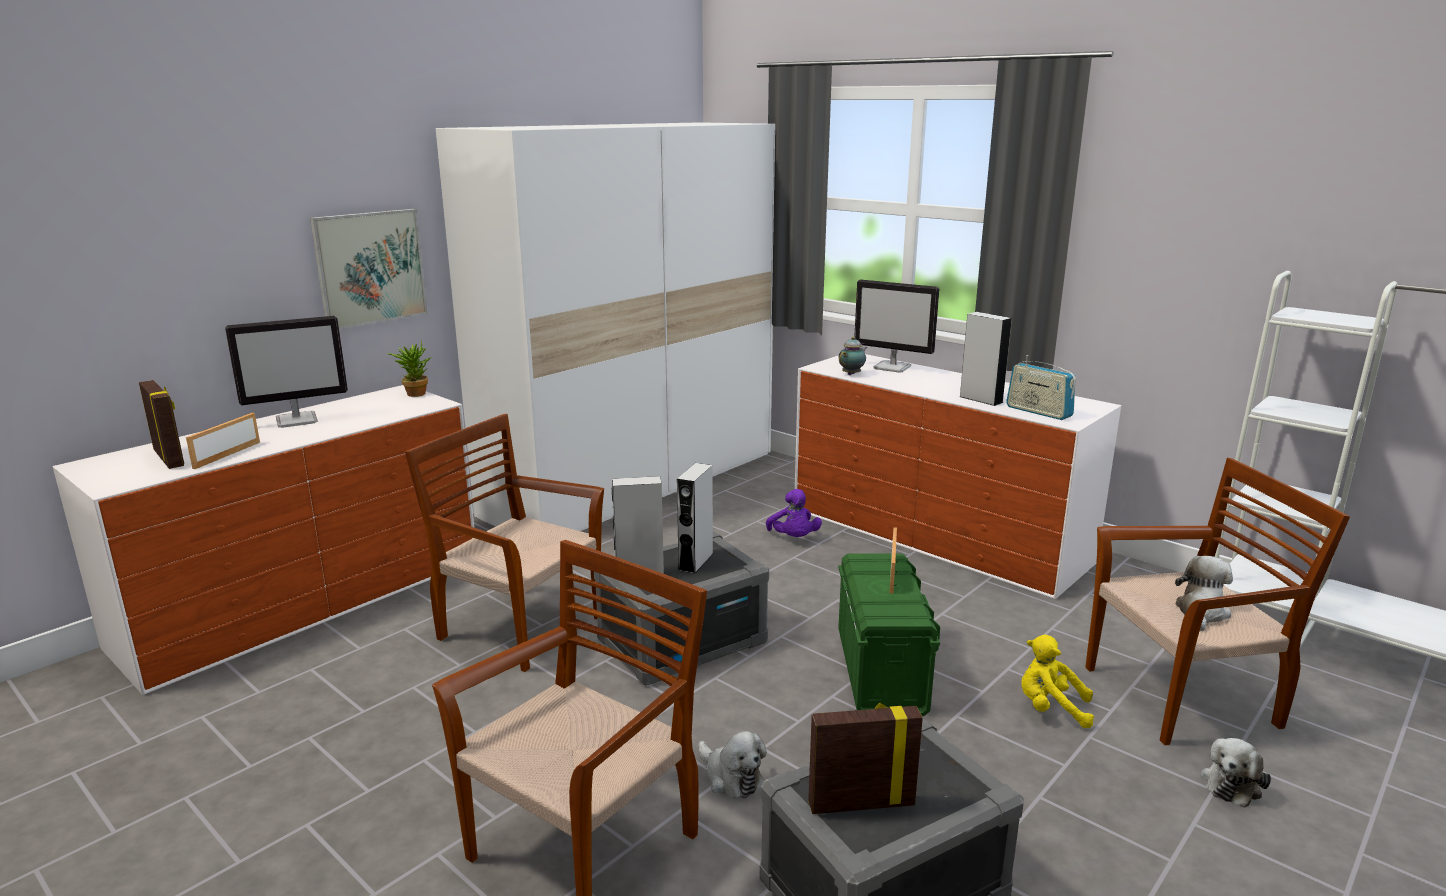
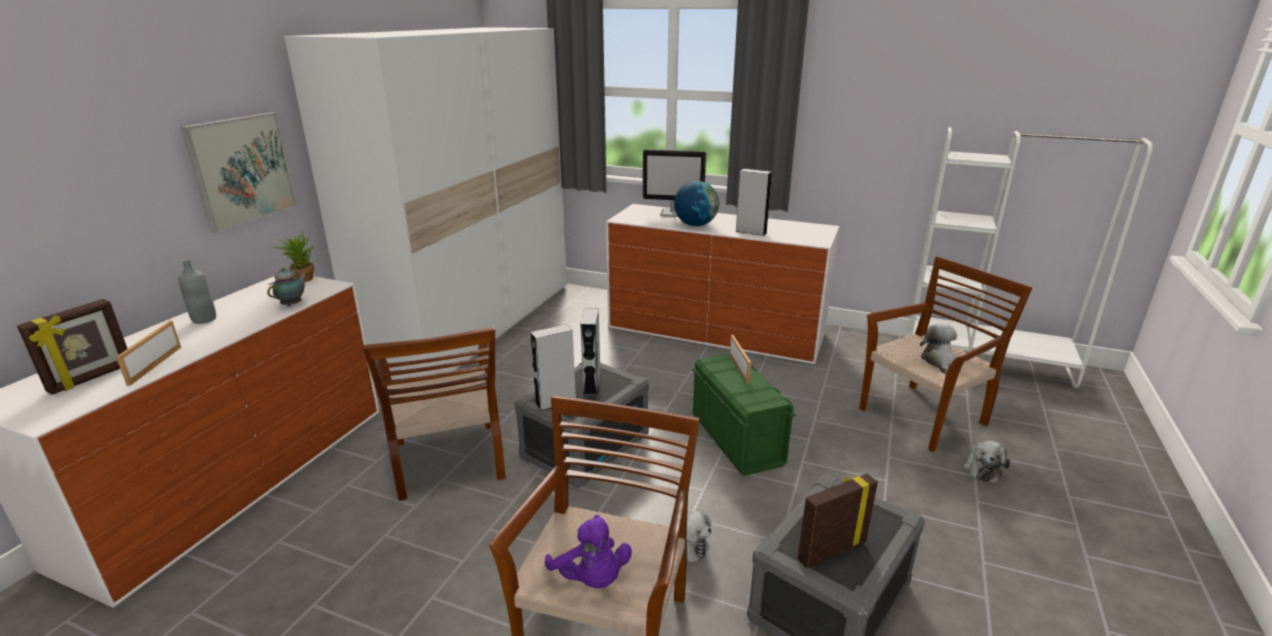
camera: 20 degrees left, 5 degrees up
(170, 458) = (92, 378): picture frame -> picture frame turned 90 degrees clockwise
(298, 420) = (204, 319): monitor -> grey bottle
(520, 627) = (449, 462): brown armchair -> brown armchair turned 120 degrees counterclockwise
(793, 538) = (620, 349): purple plush toy -> purple plush toy (591, 579)
(852, 374) = (649, 222): teapot -> teapot (293, 304)
(911, 384) = (695, 225): none -> globe
(1038, 412) = (794, 237): radio -> none
(1050, 709) = (855, 442): yellow plush toy -> none

